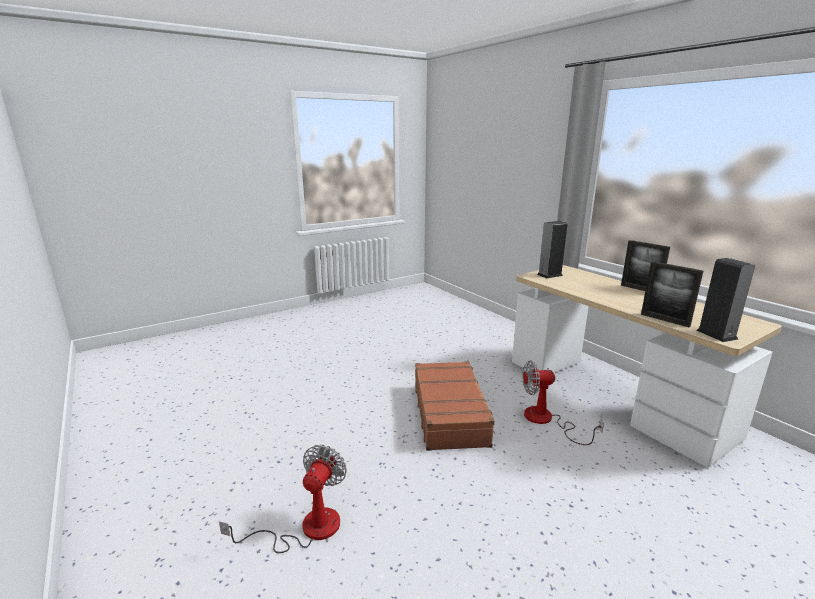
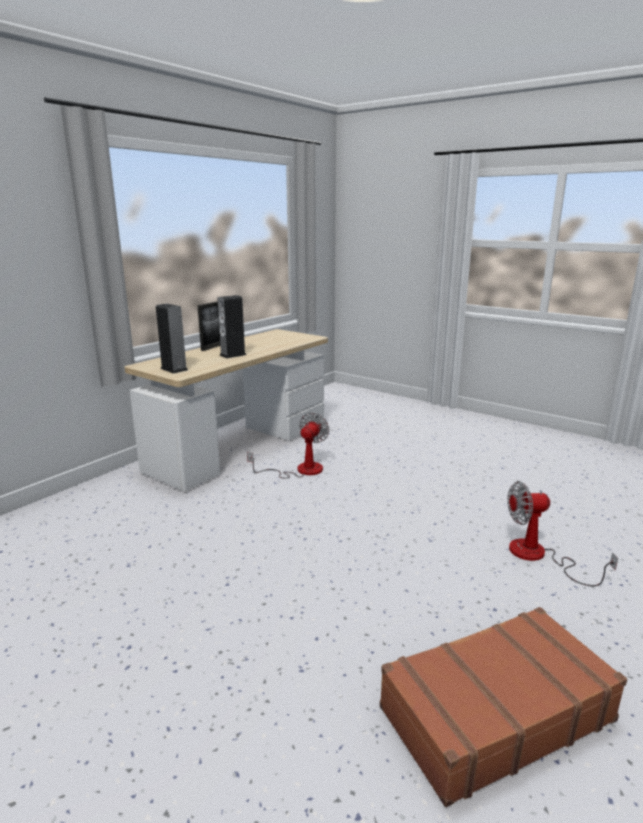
camera: 110 degrees left, 0 degrees up
(450, 413) = (320, 516): brown suitcase -> brown suitcase (494, 713)
(546, 420) = (300, 470): fan -> fan turned 135 degrees counterclockwise
(664, 320) = (290, 345): picture frame -> none
(716, 334) = (308, 338): speaker -> speaker (233, 355)

